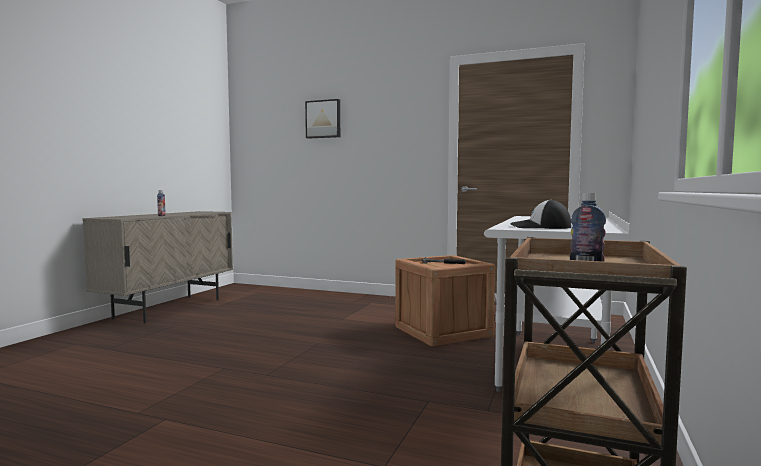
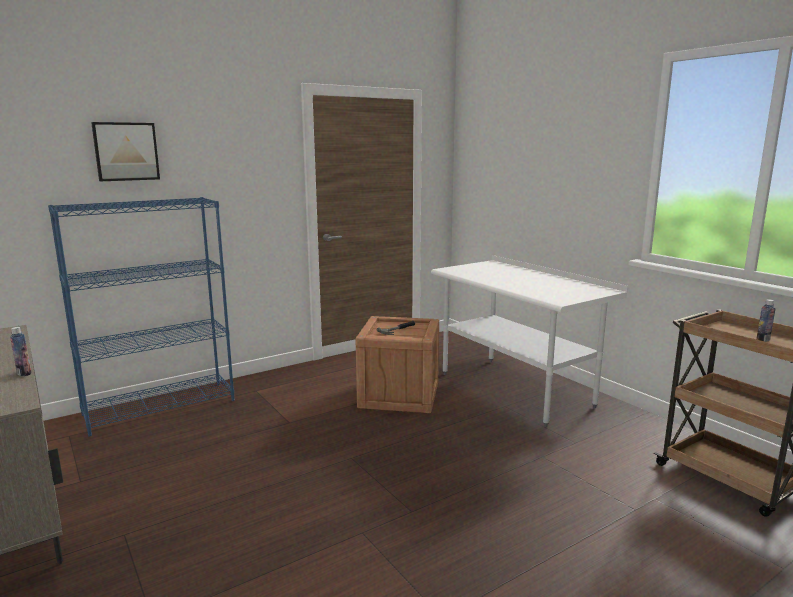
camera: 55 degrees left, 10 degrees up
(314, 294) = (161, 407): none -> blue bookcase
(540, 227) = (563, 293): cap -> none

